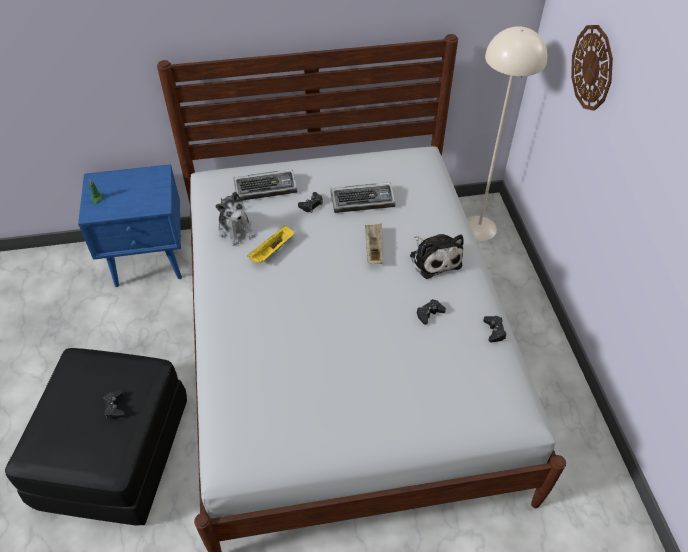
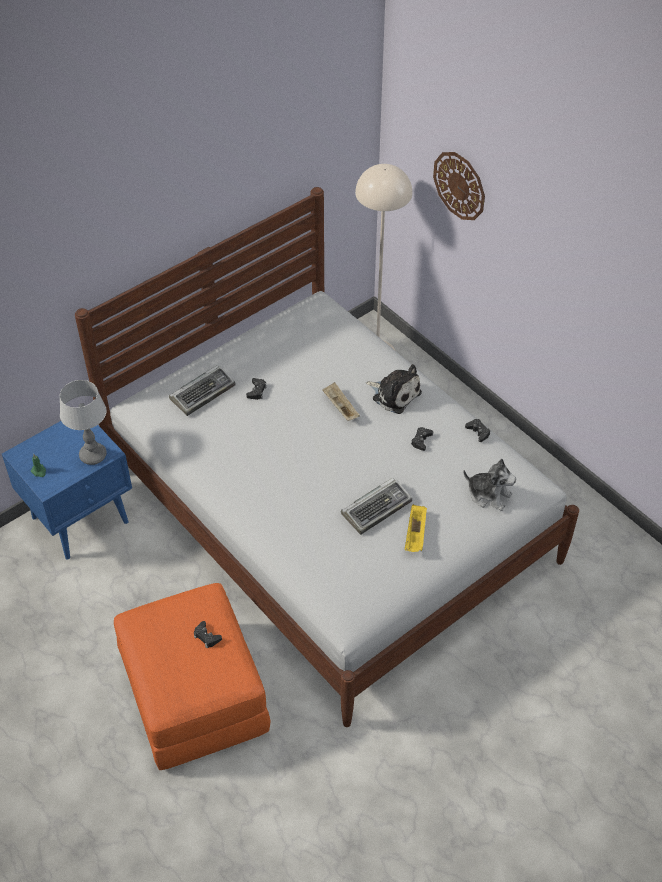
camera: 30 degrees left, 0 degrees up
(116, 455) = (195, 696): black ottoman -> orange ottoman
(146, 203) = (93, 455): none -> table lamp
(236, 230) = (207, 442): plush toy -> plush toy (488, 495)
(272, 251) = (255, 447): yellow tray -> yellow tray (415, 535)
(363, 200) = (299, 368): keyboard -> keyboard (377, 508)

